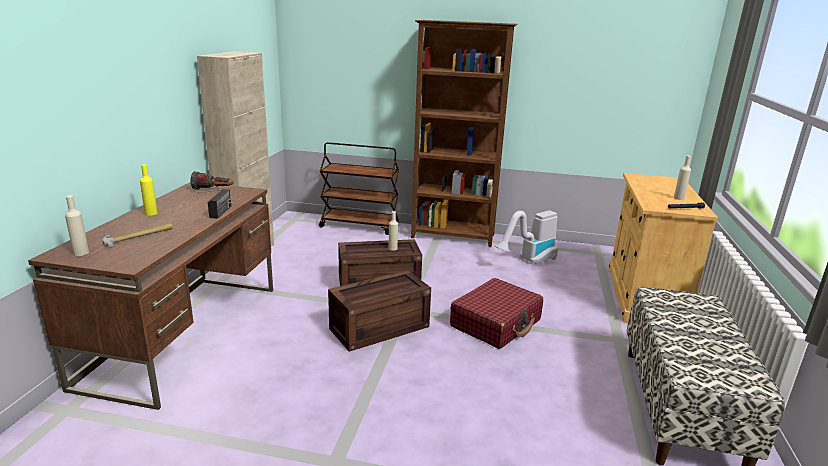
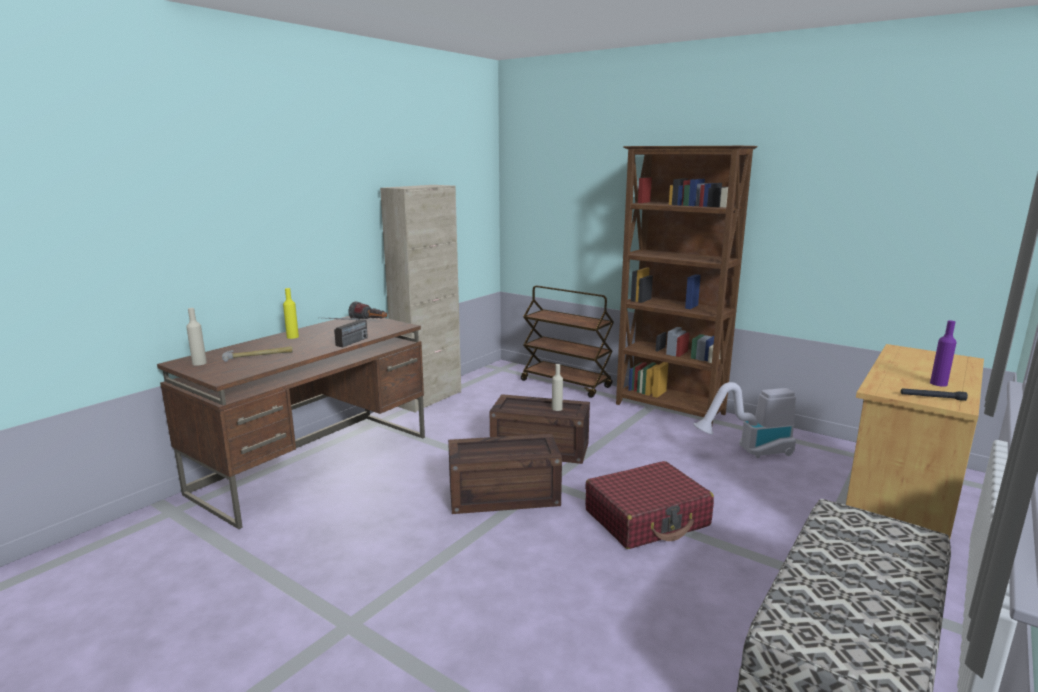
camera: 25 degrees right, 5 degrees down
(679, 198) = (938, 383): beige bottle -> purple bottle

